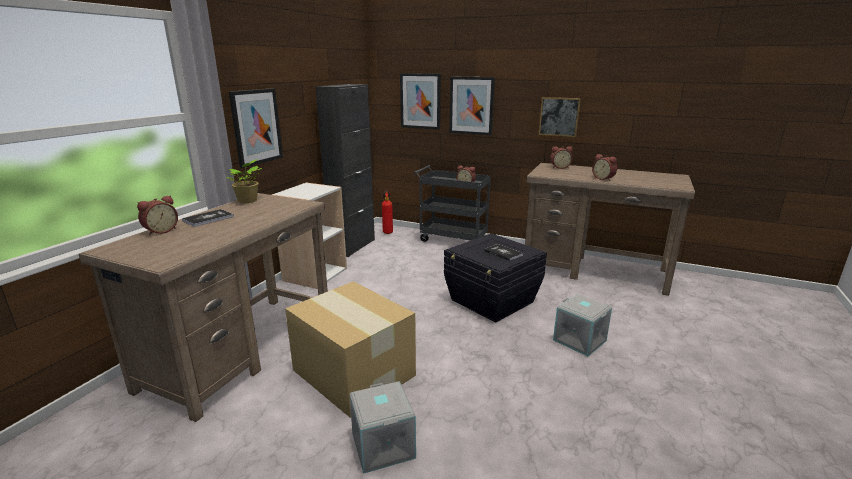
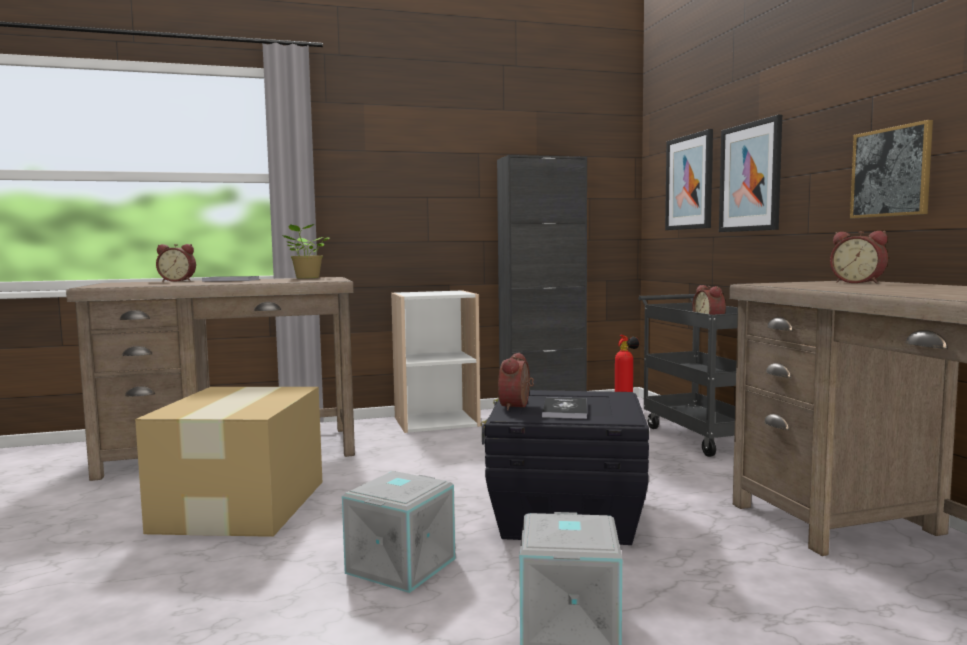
camera: 50 degrees right, 15 degrees down
(256, 127) = (382, 202): picture -> none
(381, 445) = (95, 568): grey storage box -> grey storage box (400, 565)
(603, 178) = (886, 291): alarm clock -> alarm clock (517, 406)

